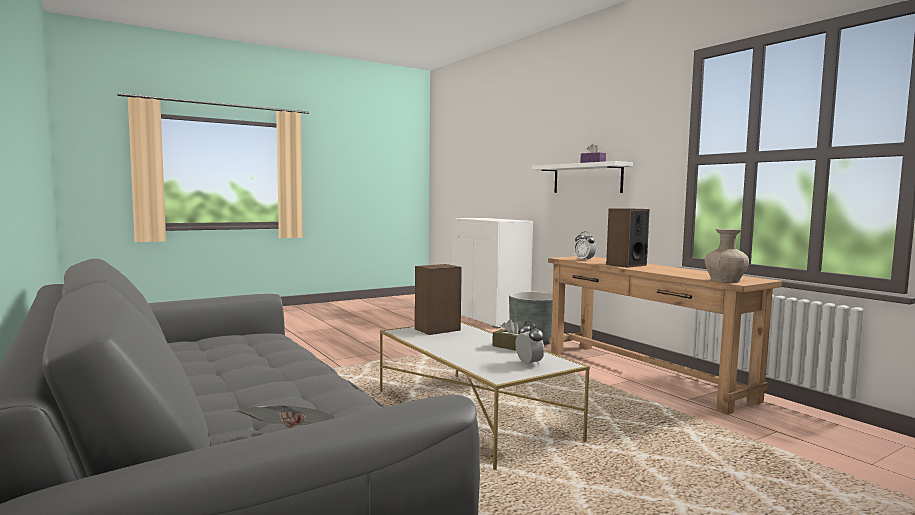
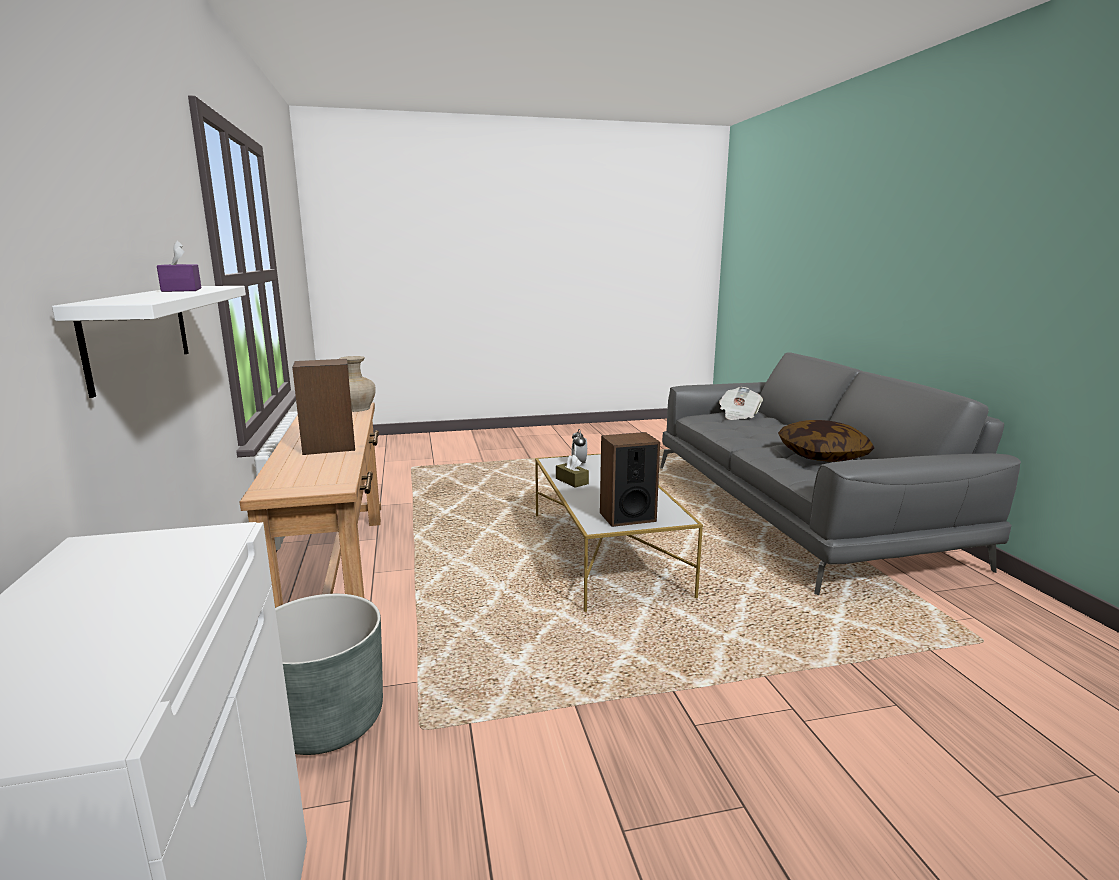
camera: 160 degrees left, 10 degrees up
(221, 363) = (822, 455): none -> pillow
(584, 260) = (331, 471): alarm clock -> none

